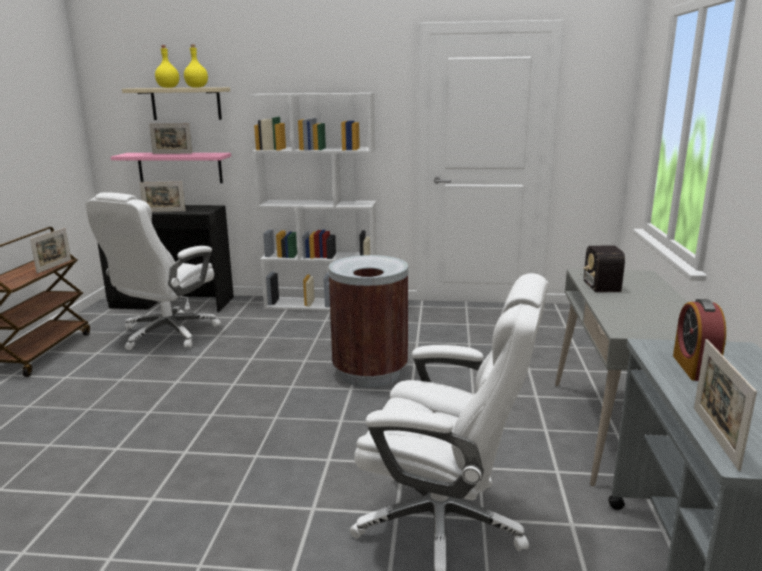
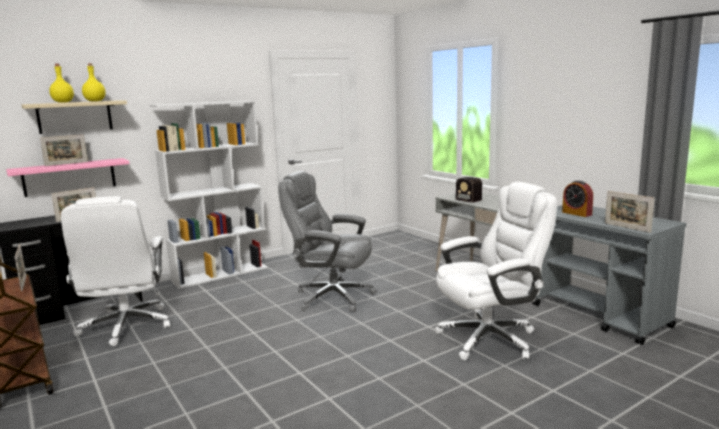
camera: 40 degrees left, 5 degrees down
(370, 373) = (331, 297): brown trash can -> grey office chair

